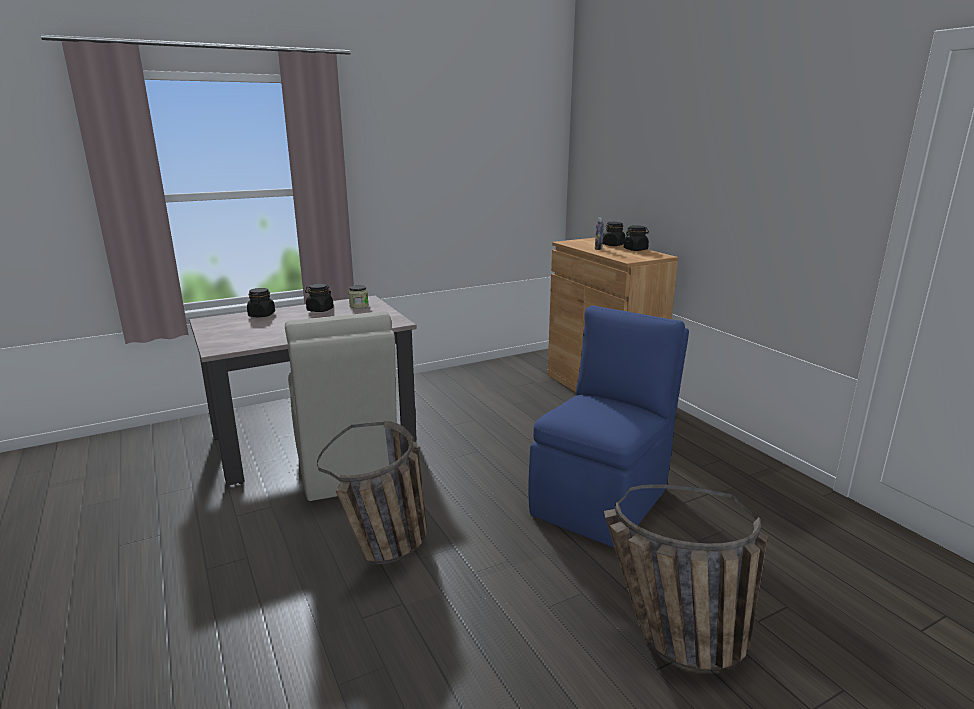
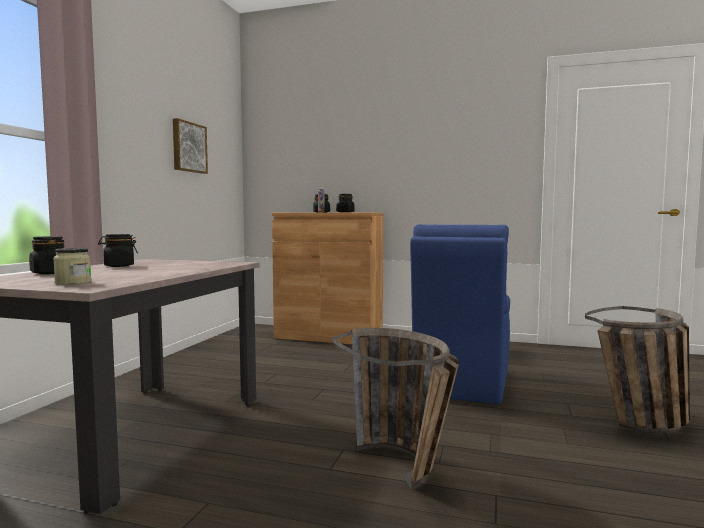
camera: 45 degrees left, 15 degrees down
(346, 467) = (226, 440): beige chair -> none
(359, 306) = (156, 262): jar -> jar (73, 283)
(474, 168) = (188, 147): none -> picture
(602, 499) = (461, 383): blue chair -> blue chair turned 150 degrees counterclockwise

